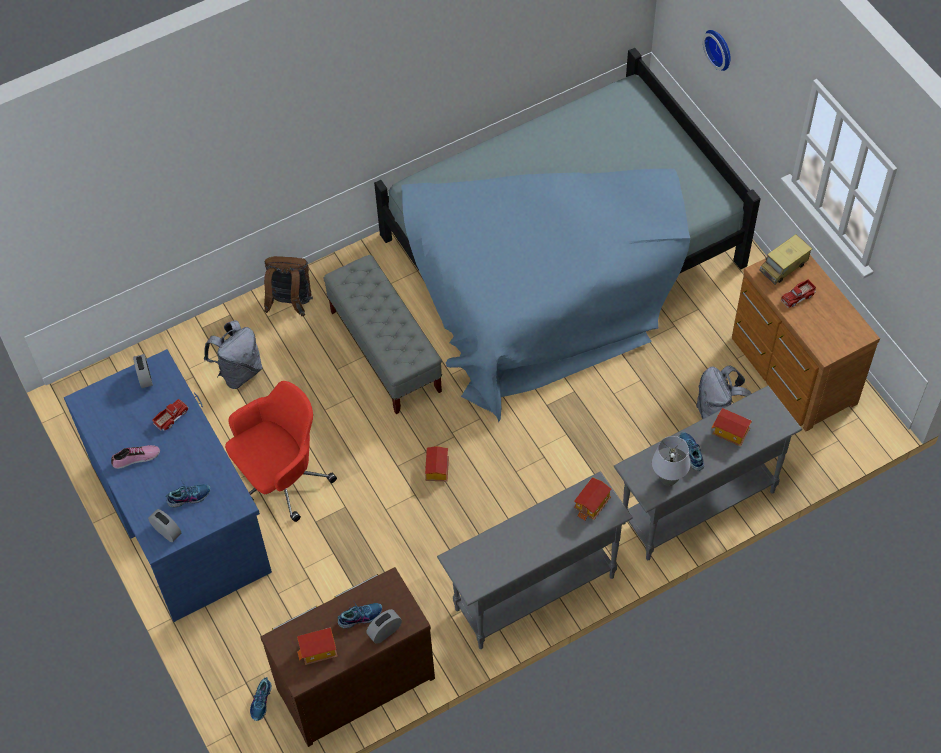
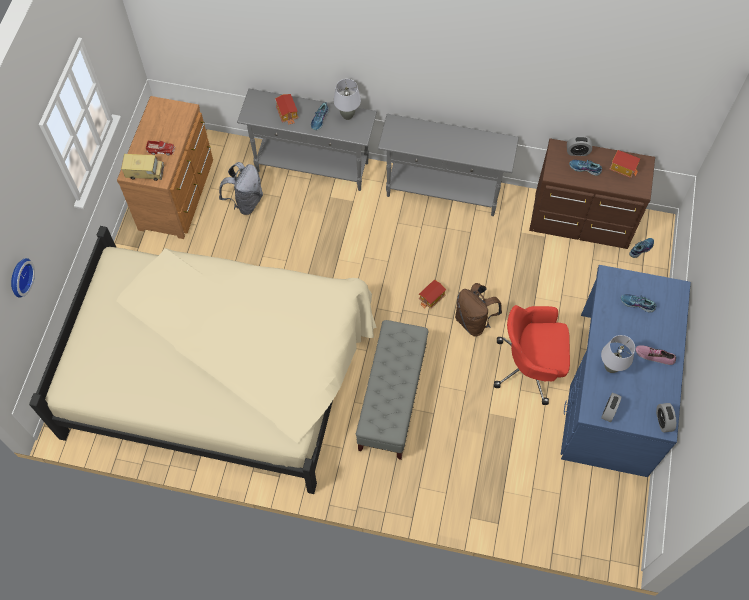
camera: 140 degrees left, 5 degrees up
(167, 531) = (666, 293): alarm clock -> alarm clock (663, 421)
(171, 417) = (611, 367): toy truck -> grey table lamp
(239, 372) = (499, 465): grey backpack -> none
(290, 303) = (422, 490): brown backpack -> brown backpack (474, 321)
(560, 261) = (222, 370): blue bed -> beige bed
(592, 504) = (401, 134): toy house -> none

